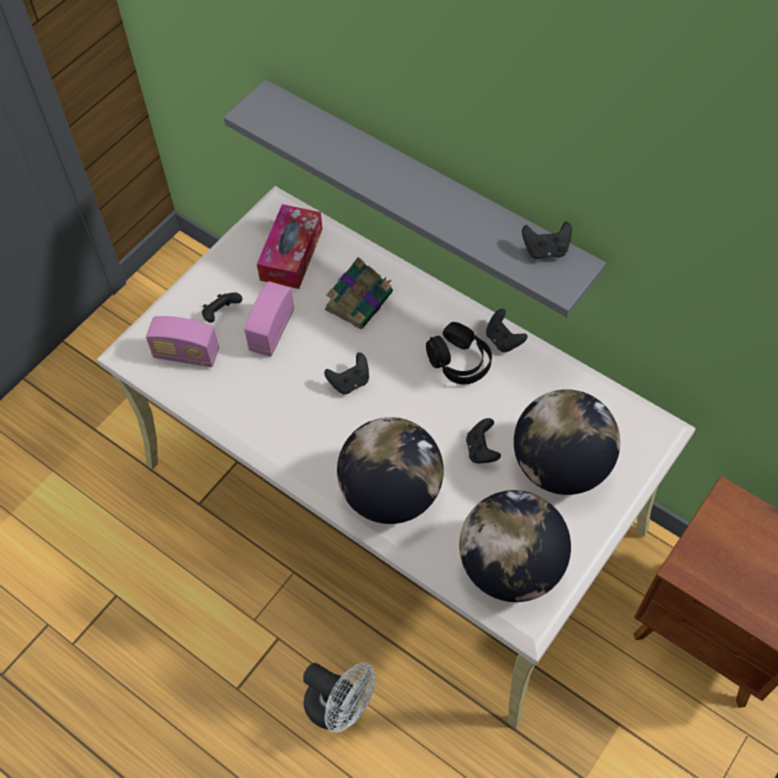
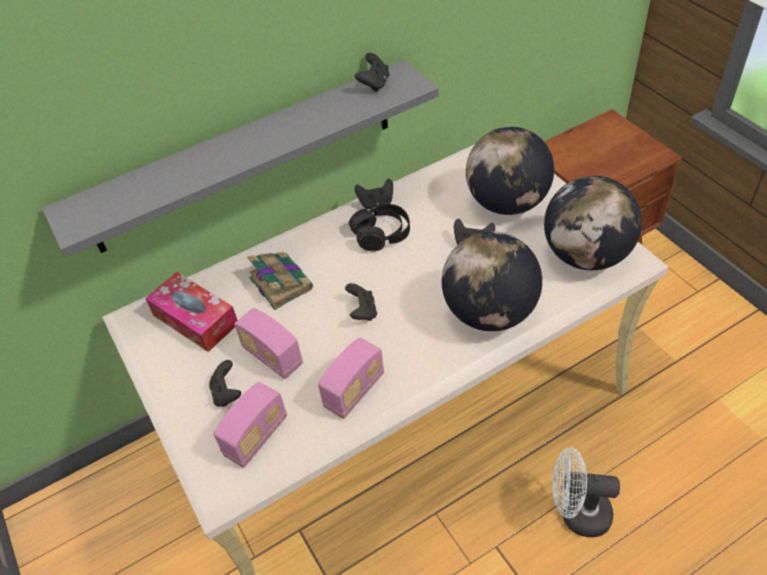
camera: 65 degrees left, 10 degrees down
(256, 409) = (354, 391): none -> radio
(340, 707) = (577, 513): white fan -> white fan turned 135 degrees counterclockwise

